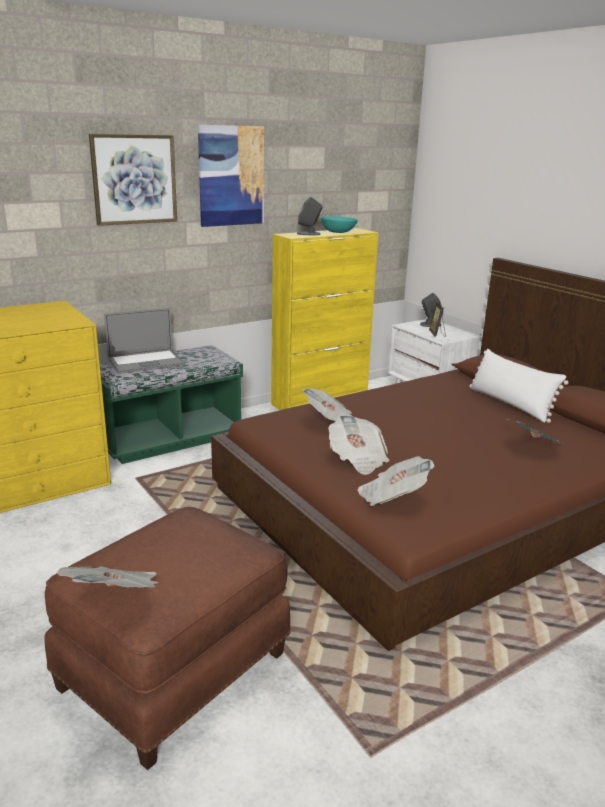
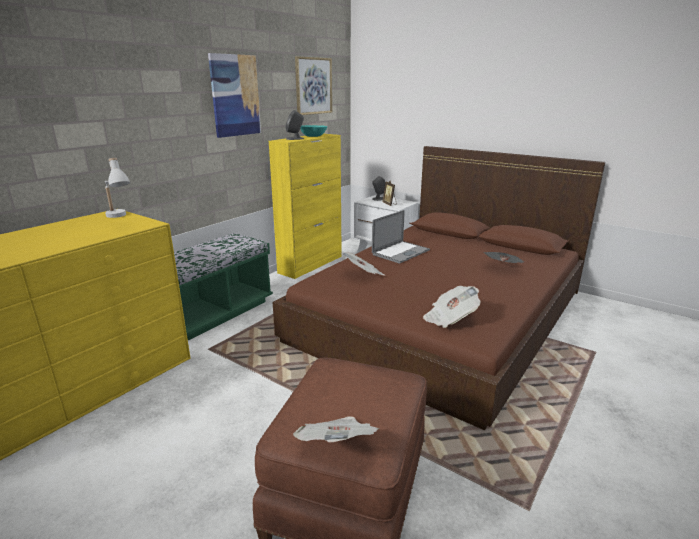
camera: 20 degrees left, 0 degrees up
(54, 311) = (119, 218): none -> white table lamp
(134, 179) = (163, 100): picture -> picture (313, 86)
(146, 362) = (193, 253): laptop -> laptop (400, 252)
(357, 459) = (403, 297): newspaper -> none
(510, 404) = (464, 243): white pillow -> none

